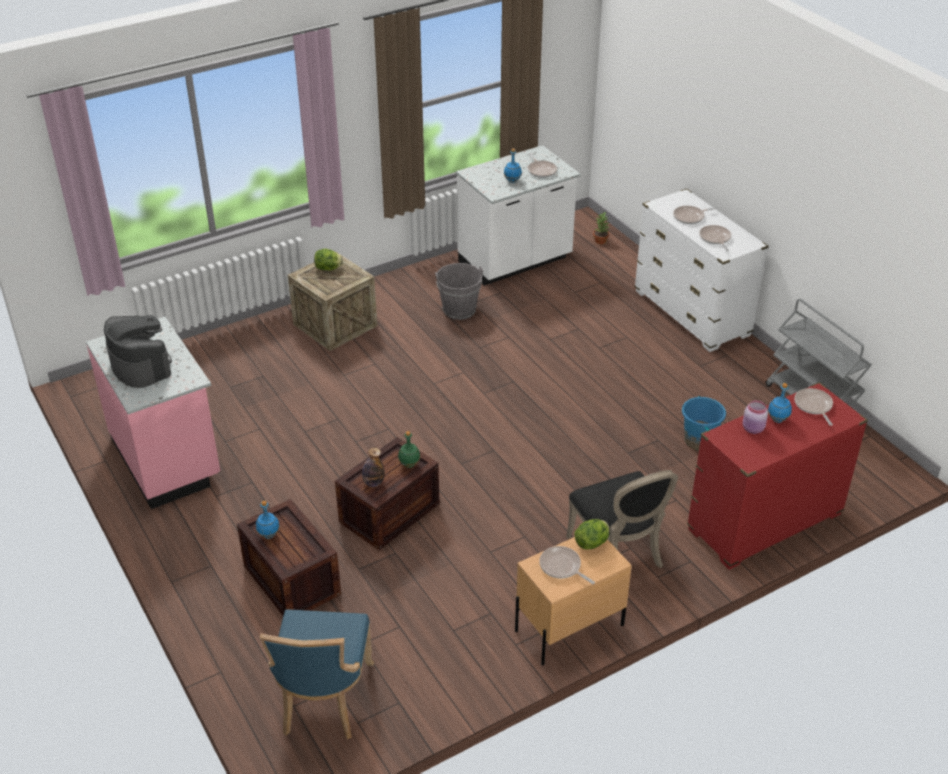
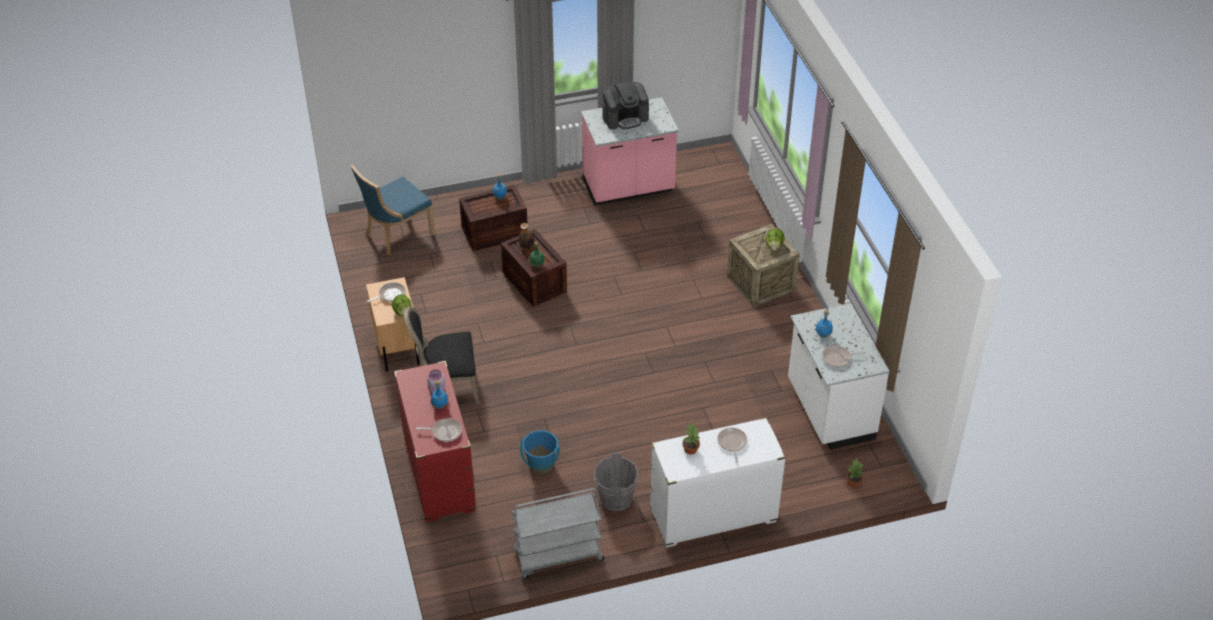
camera: 105 degrees right, 5 degrees up
(323, 701) = (397, 234): blue chair -> blue chair turned 60 degrees counterclockwise
(459, 310) = (761, 359): grey bucket -> grey bucket (615, 499)
(715, 239) = (690, 449): frying pan -> potted plant

